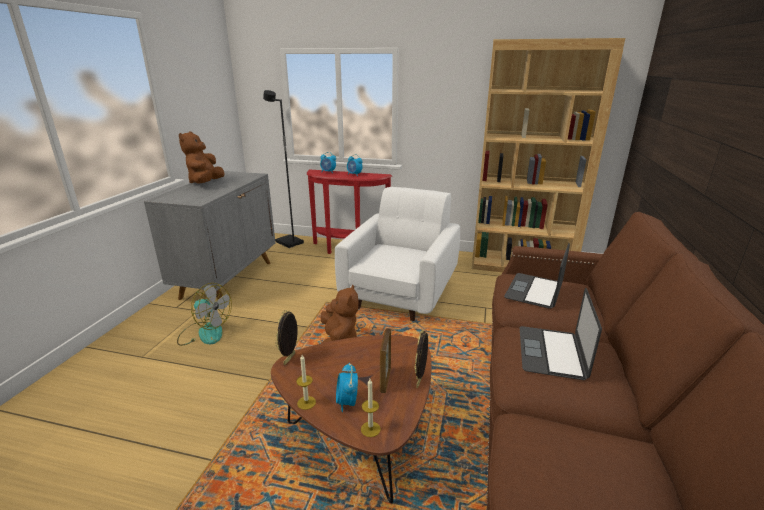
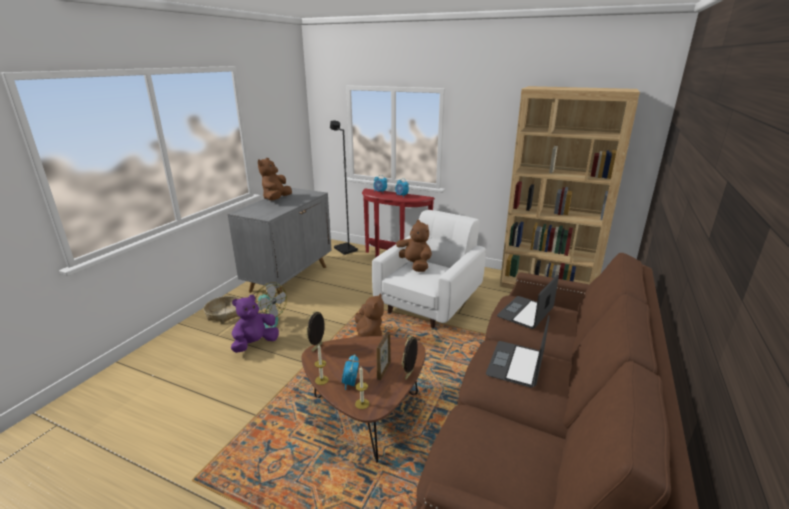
camera: 10 degrees right, 0 degrees up
(149, 328) = (224, 313): none -> basket
(196, 363) = (255, 344): none -> purple plush toy
(381, 250) = (414, 265): none -> brown plush toy

